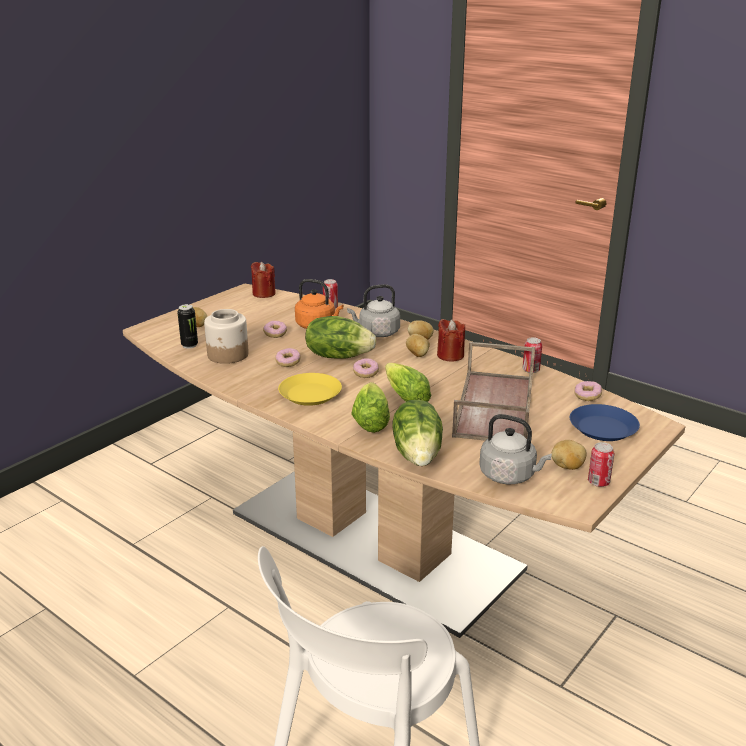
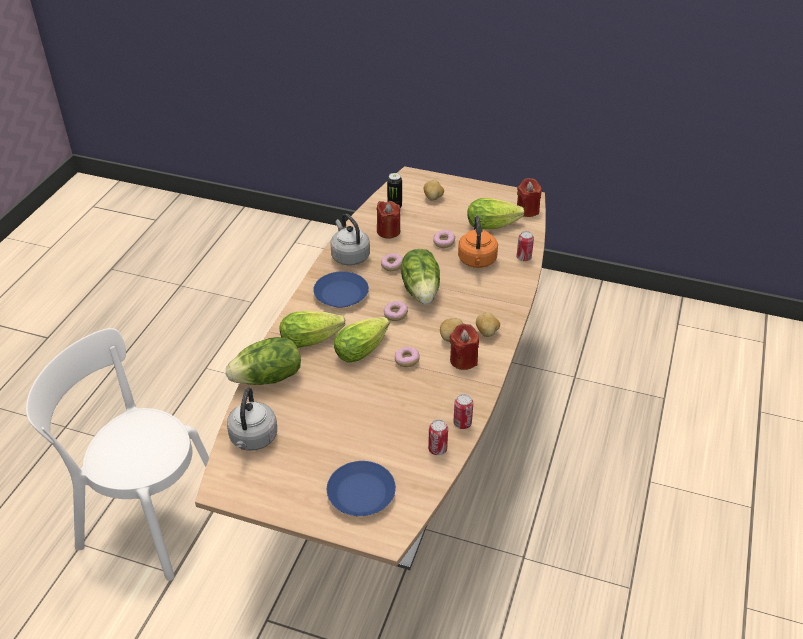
camera: 70 degrees right, 15 degrees up
(228, 355) = (388, 231): jar -> red candle
(270, 309) = (495, 224): none -> lettuce
(310, 395) = (340, 294): yellow plate -> blue plate
(377, 333) = (485, 301): grey kettle -> grey kettle (349, 256)
(496, 407) = (370, 411): brown tray -> none
(567, 467) = (280, 475): potato -> none
(587, 396) = (424, 474): donut -> donut (407, 361)
(598, 482) = (260, 499): can -> can (437, 449)

